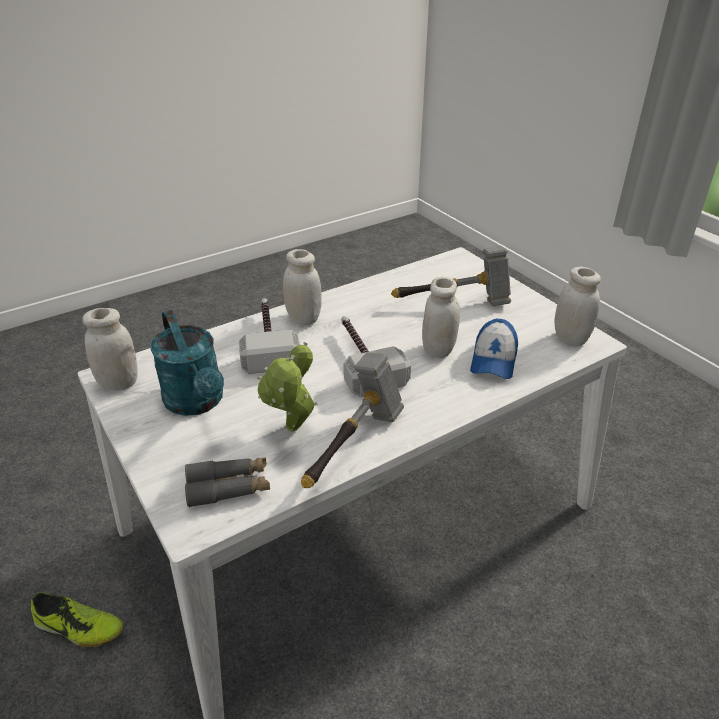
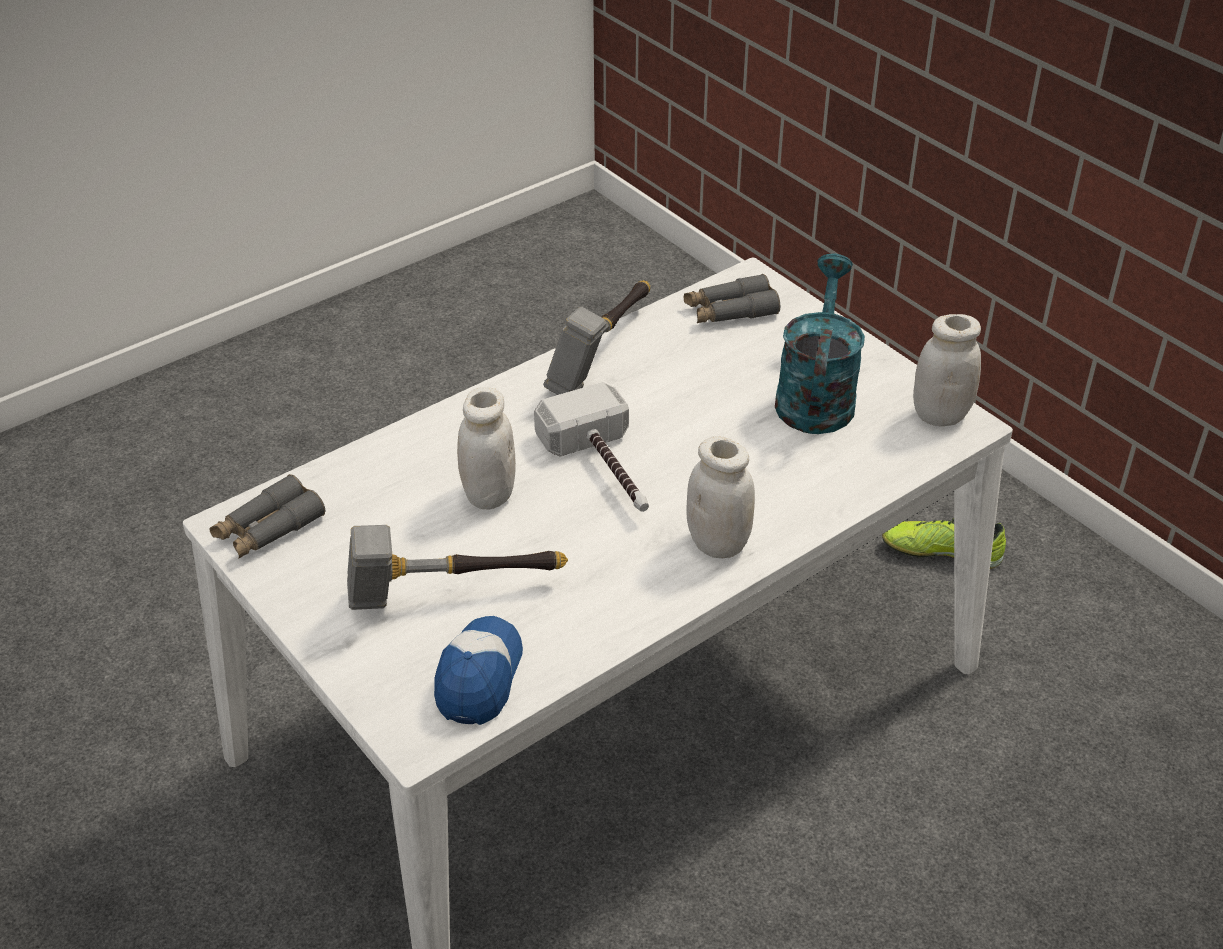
camera: 175 degrees right, 5 degrees up
(197, 402) = (816, 395): turquoise watering can -> turquoise watering can turned 45 degrees clockwise
(268, 341) = (760, 495): hammer -> none
(292, 431) = (680, 368): potted plant -> none
(493, 360) = (406, 481): cap -> cap (479, 677)
(570, 338) = (268, 529): white jar -> grey binoculars

